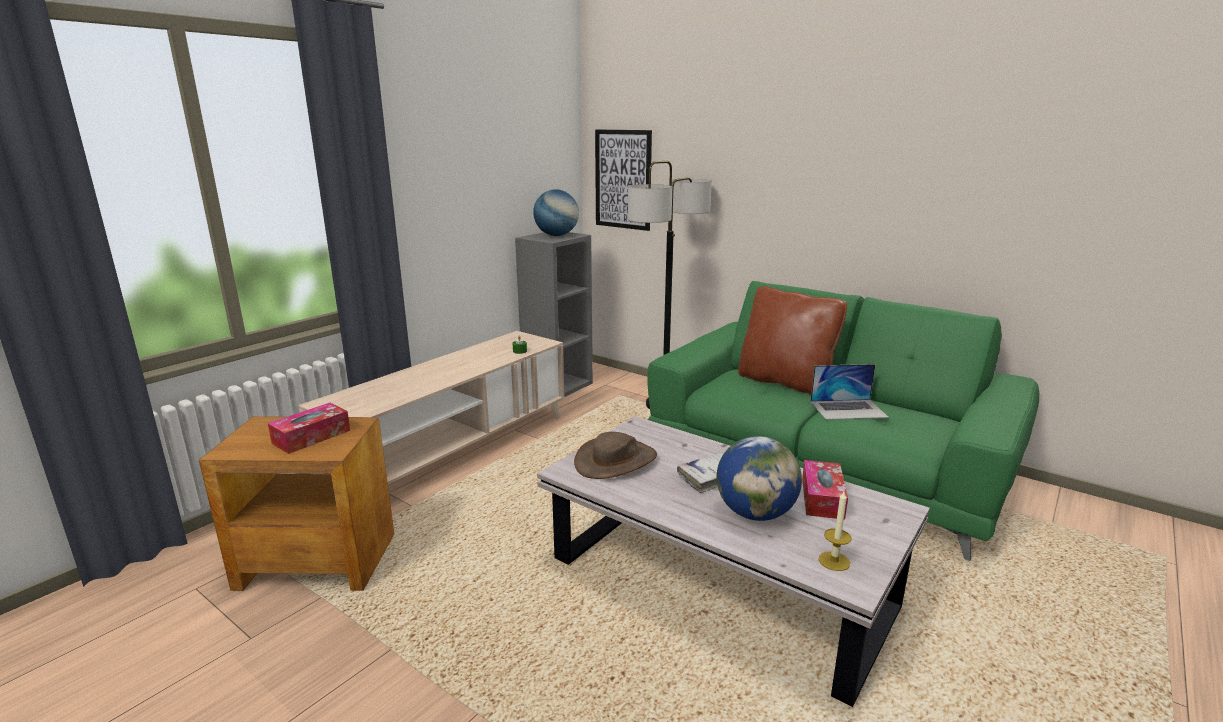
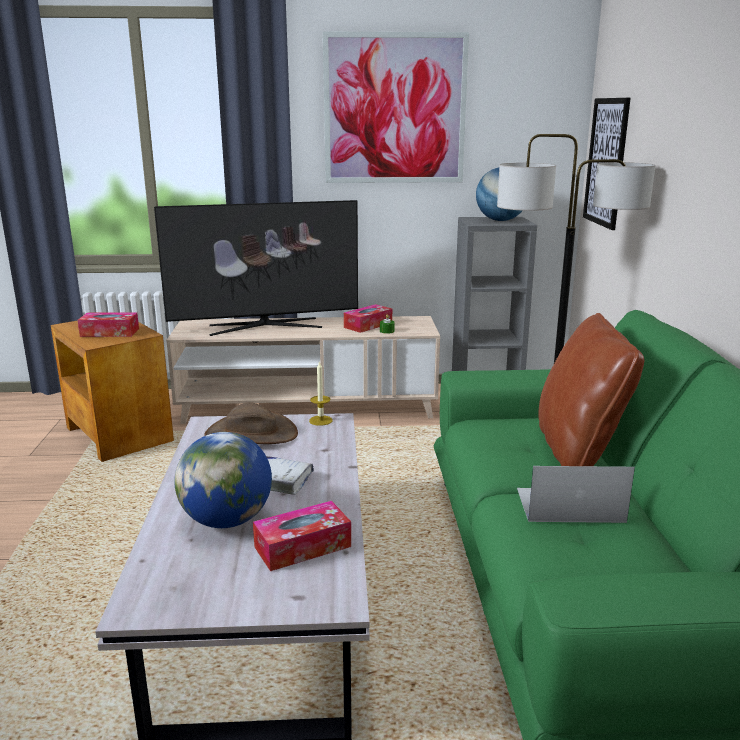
camera: 50 degrees right, 0 degrees up
(409, 381) = (264, 326): none -> television
(460, 142) = (395, 109): none -> picture
(493, 351) = (368, 325): none -> tissue box
(834, 561) = (174, 585): candle -> candle (320, 420)
(848, 409) = (569, 505): laptop -> laptop turned 135 degrees clockwise

